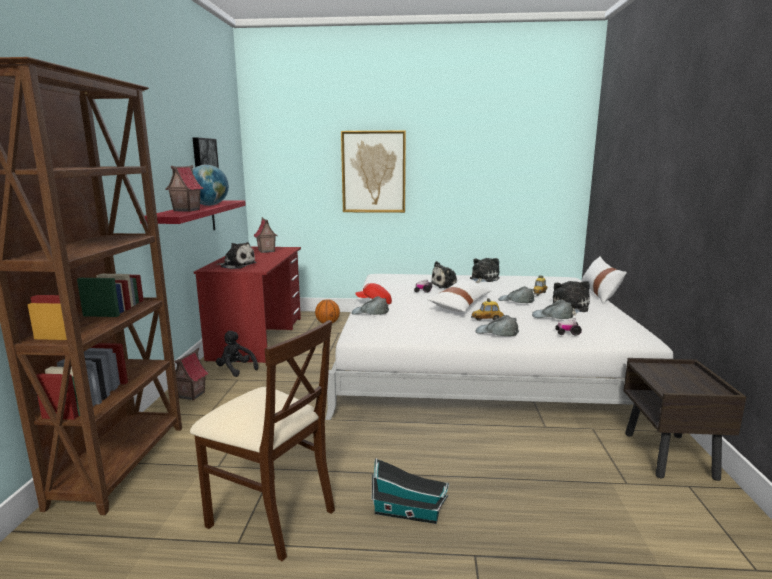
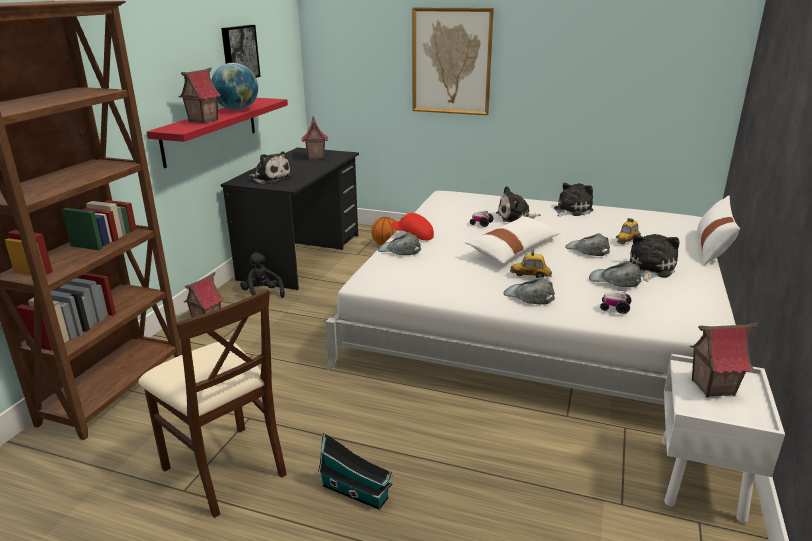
camera: 15 degrees right, 10 degrees up
(258, 338) = (302, 256): red desk -> black desk
(670, 456) = (701, 480): brown nightstand -> white nightstand
(671, 375) = (712, 387): none -> toy house

